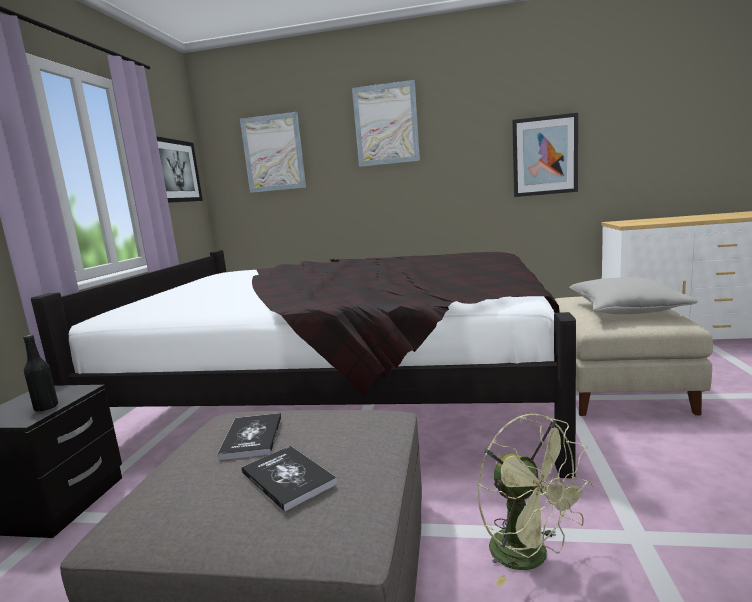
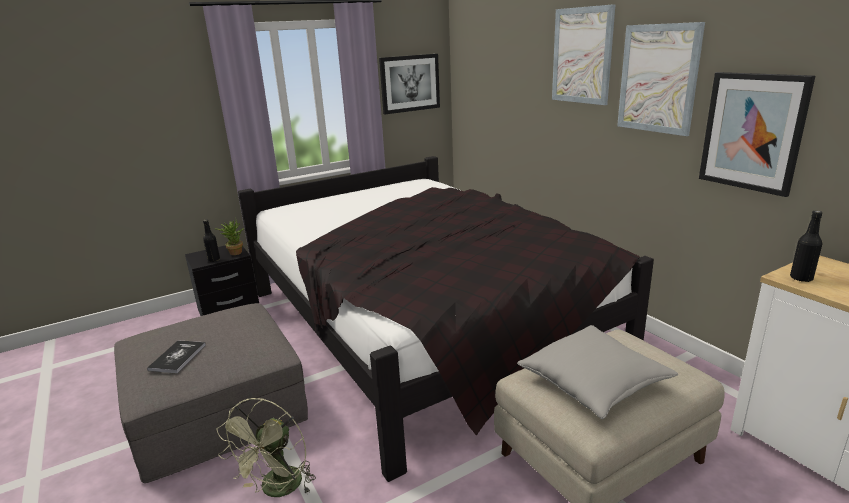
camera: 50 degrees right, 10 degrees up
(64, 392) = (234, 252): none -> potted plant
(252, 437) = (217, 327): book -> none
(273, 153) = (493, 70): picture -> picture (658, 79)
(633, 223) = (801, 278): none -> black bottle

